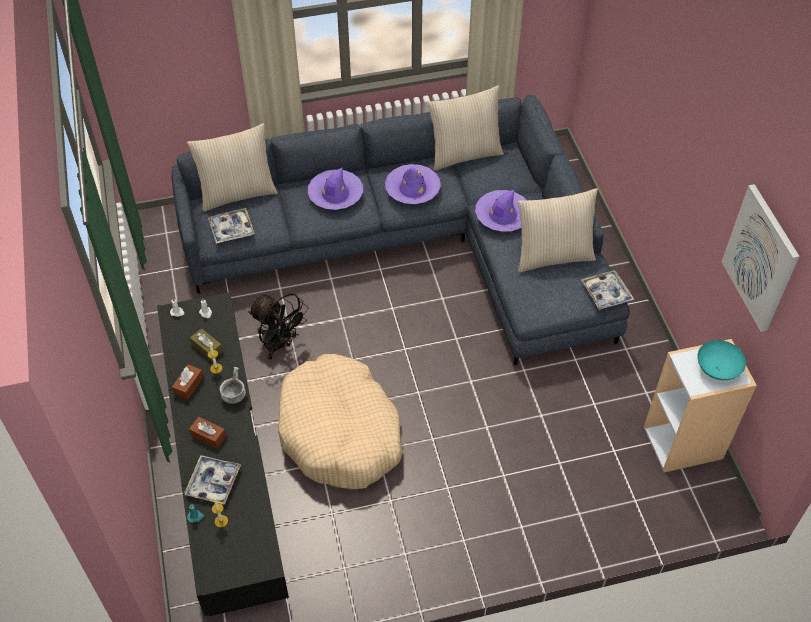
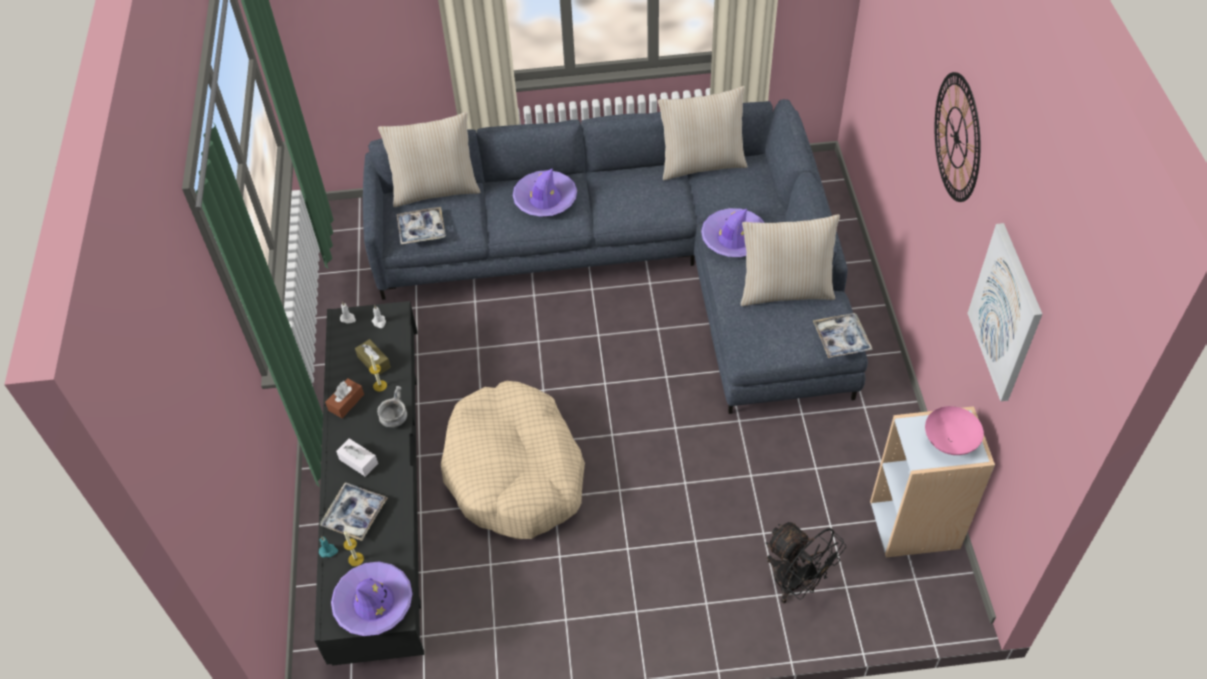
camera: 10 degrees right, 0 degrees up
(208, 436) = (358, 461): brown tissue box -> white tissue box
(280, 345) = (464, 366): black fan -> black fan (796, 583)
(412, 189) = (634, 199): purple hat -> purple hat (373, 603)
(700, 116) = (957, 137): none -> wall clock
(718, 370) = (950, 442): turquoise bowl -> pink bowl

